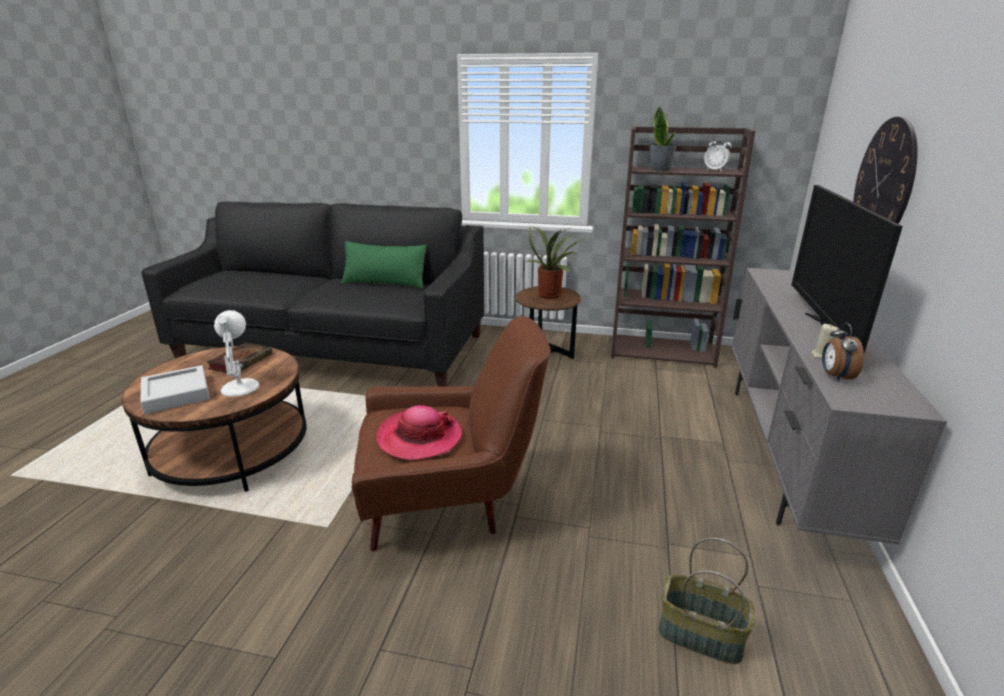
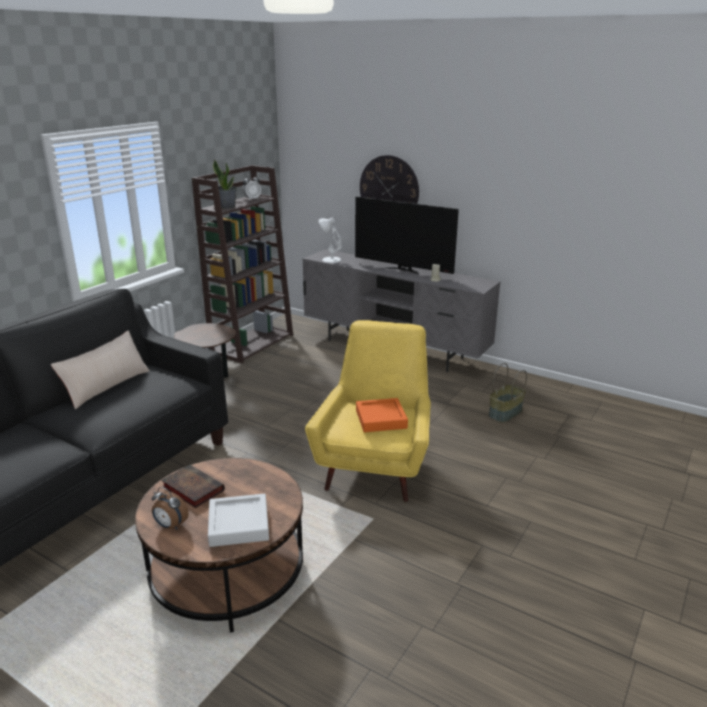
camera: 70 degrees left, 0 degrees up
(240, 386) = (252, 488): white table lamp -> white table lamp (330, 260)
(385, 283) = (106, 386): green pillow -> beige pillow
(419, 437) = (381, 419): hat -> orange tray
(448, 503) = (375, 464): brown armchair -> yellow armchair
(552, 294) = (202, 331): potted plant -> none
(835, 376) = (456, 284): alarm clock -> alarm clock (170, 526)

